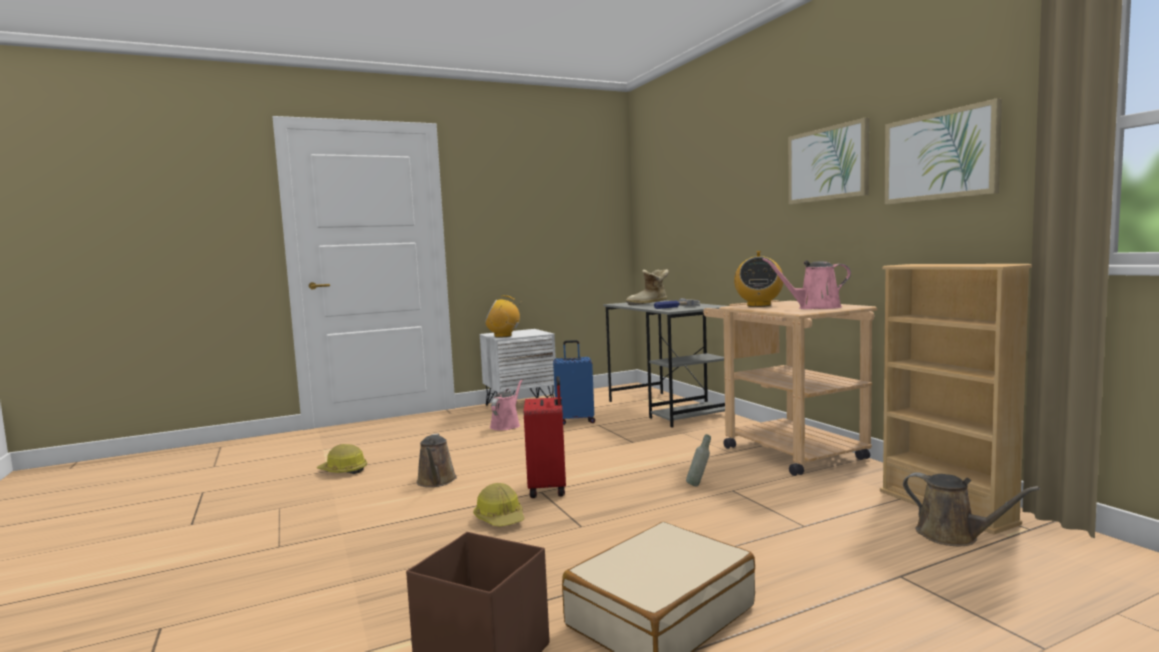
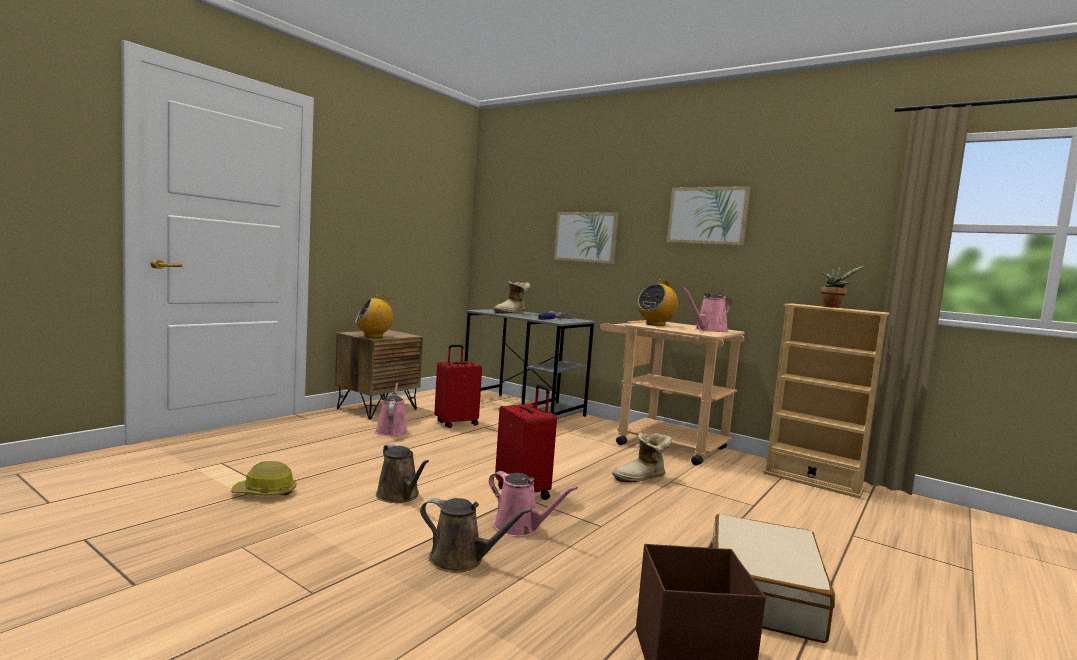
camera: 30 degrees left, 0 degrees up
(500, 518) = (520, 527): hard hat -> pink watering can
(520, 406) = (377, 409): white nightstand -> brown nightstand
(575, 420) = (456, 423): blue suitcase -> red suitcase
(699, 485) = (641, 478): grey bottle -> boot
(758, 305) = (655, 324): radio -> radio turned 60 degrees clockwise
(940, 156) = (809, 226): picture -> picture (586, 237)
(950, 264) = (832, 307): none -> potted plant
(953, 536) = (842, 502): brown watering can -> brown watering can (461, 560)

